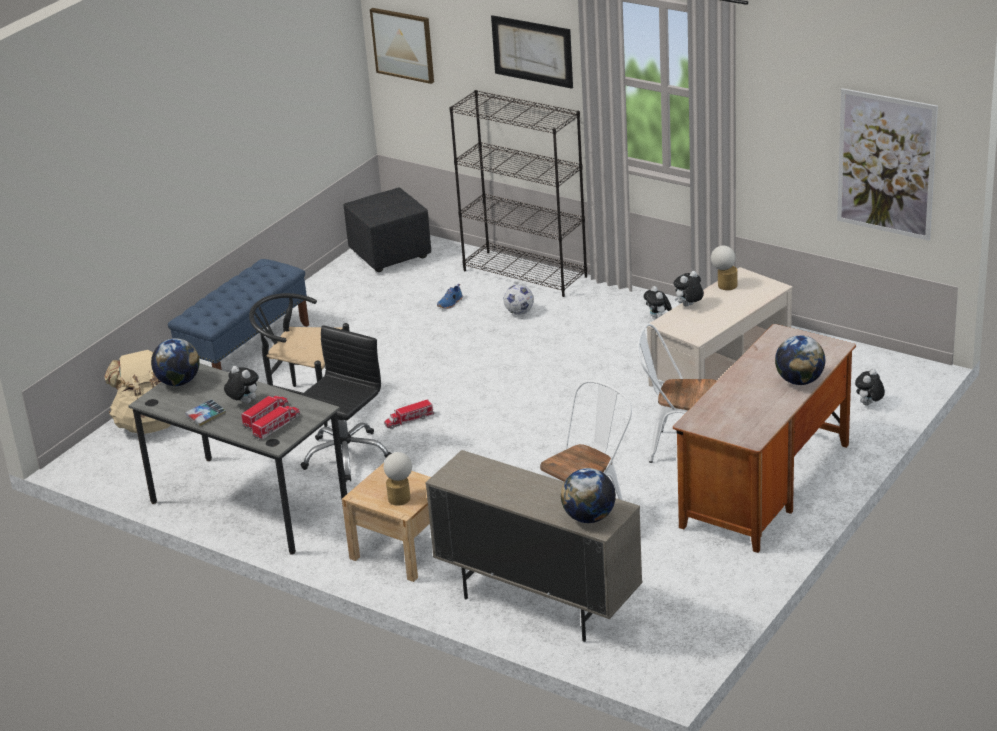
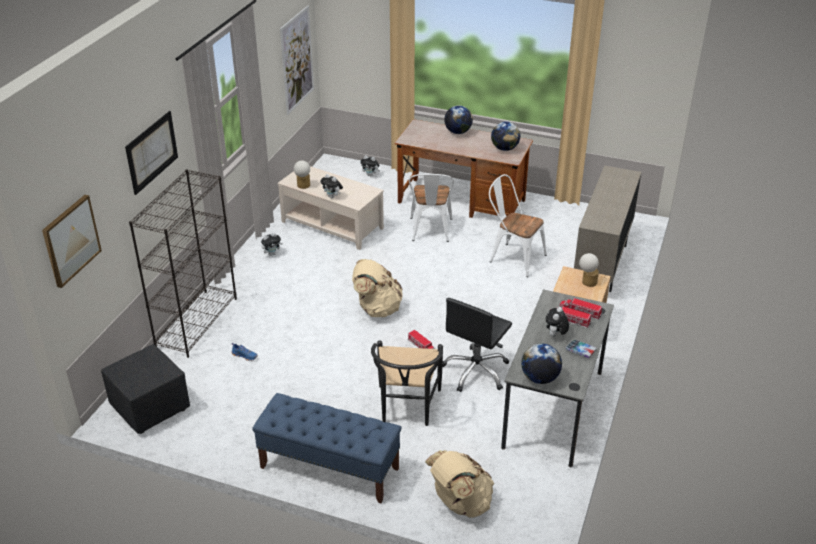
camera: 105 degrees left, 5 degrees up
(346, 455) = (476, 371): black office chair -> black office chair turned 75 degrees counterclockwise
(504, 392) = (377, 308): none -> beige backpack
(519, 312) = (261, 317): football -> none
(589, 517) = (624, 178): globe -> globe (504, 148)

